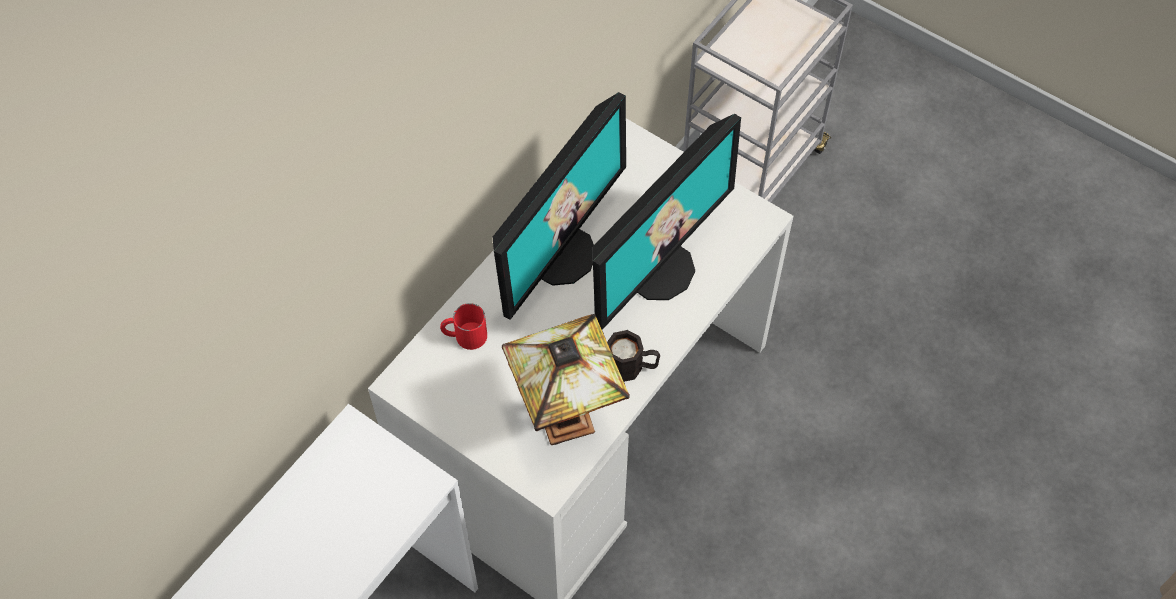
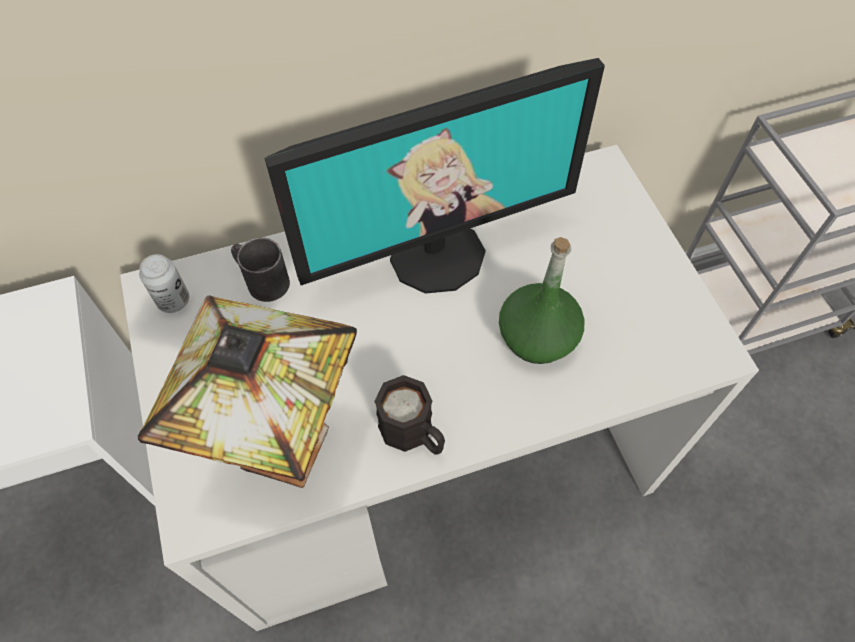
camera: 35 degrees right, 0 degrees up
(420, 382) = (173, 300): none -> can
(464, 336) = (261, 280): red mug -> black mug
(659, 270) = (537, 336): monitor -> green bottle

